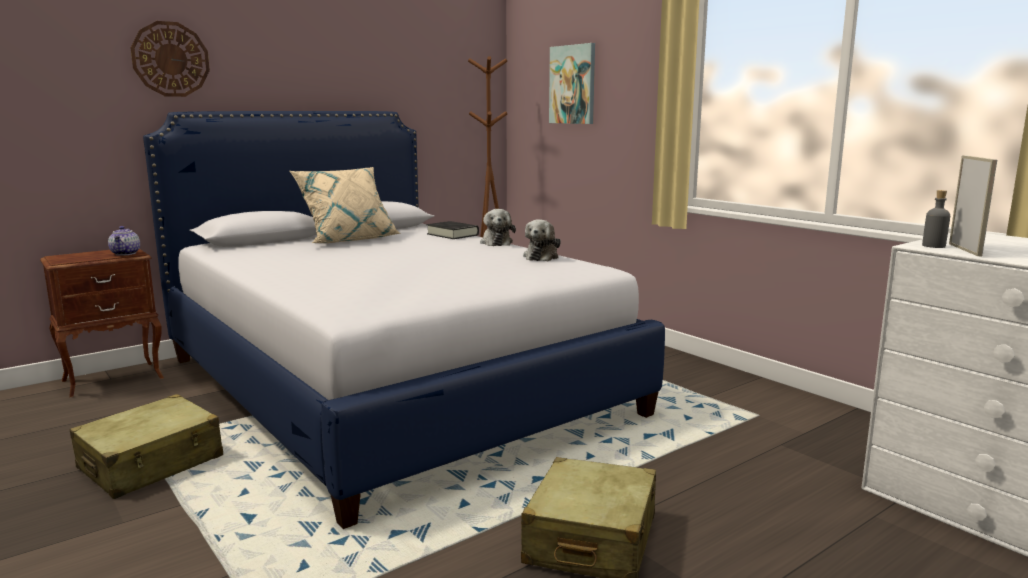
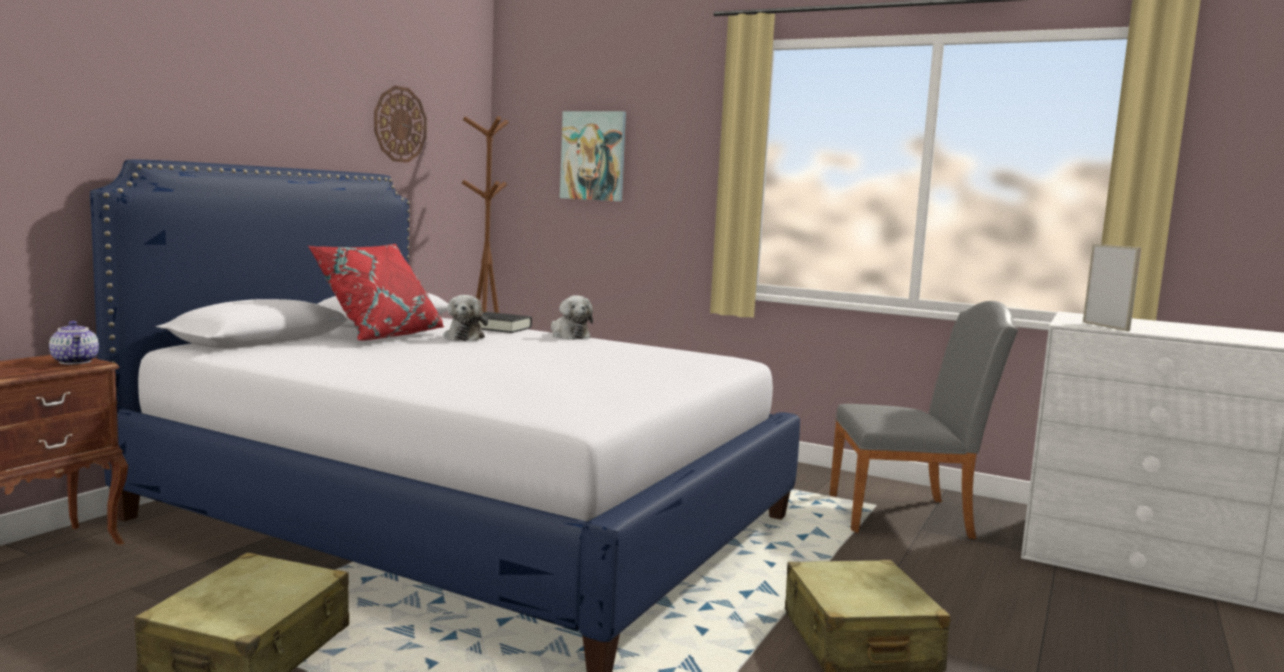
camera: 25 degrees left, 5 degrees down
(170, 59) = (126, 86): wall clock -> wall clock (400, 124)
(348, 239) = (380, 336): beige pillow -> red pillow
(542, 257) = (651, 349): plush toy -> plush toy (465, 337)
(783, 430) = (909, 516): none -> grey chair
(933, 246) = (1077, 324): grey bottle -> none

